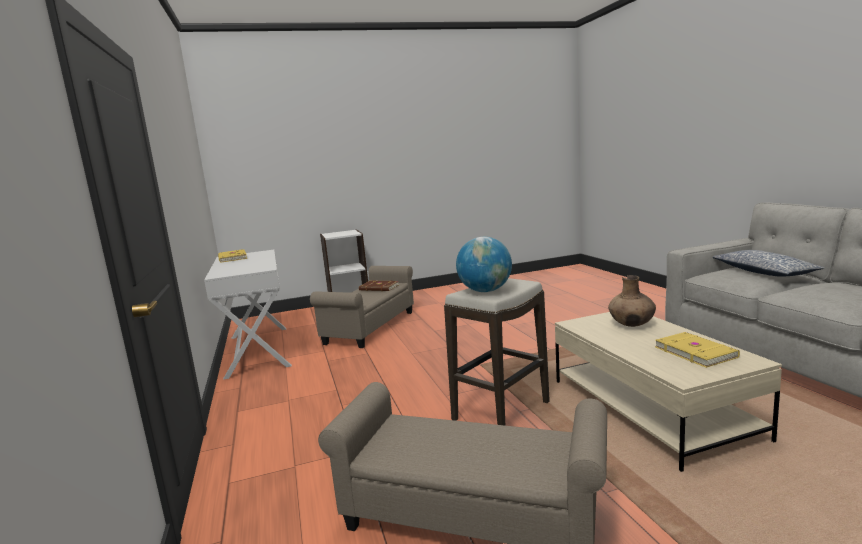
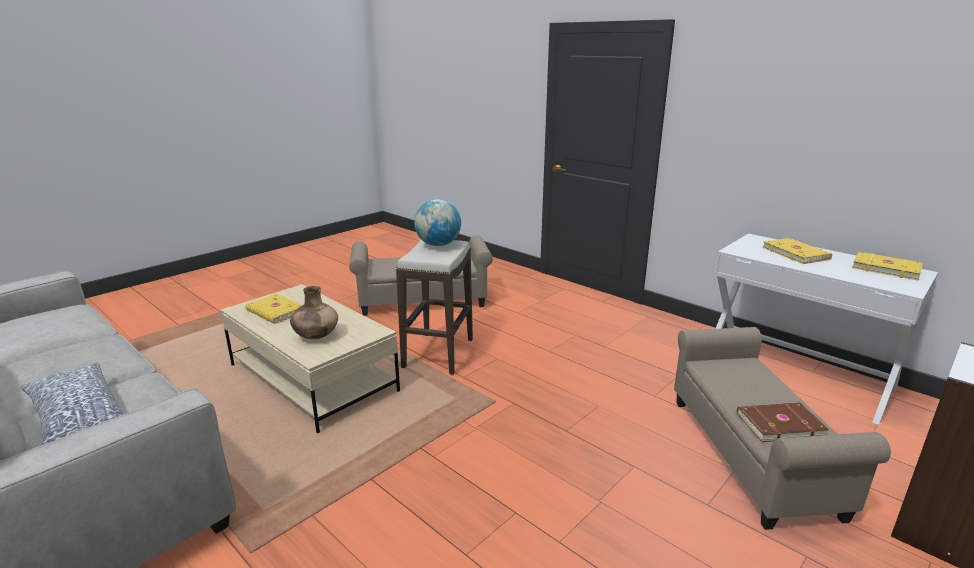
camera: 150 degrees right, 10 degrees up
(239, 266) = (796, 253): none -> yellow book

